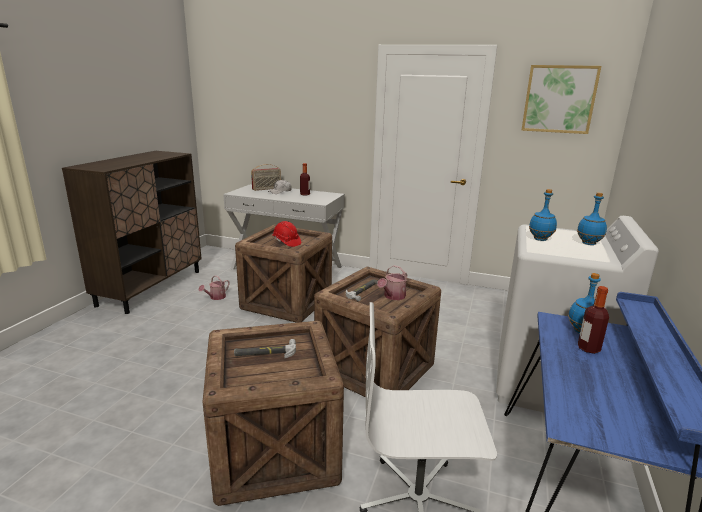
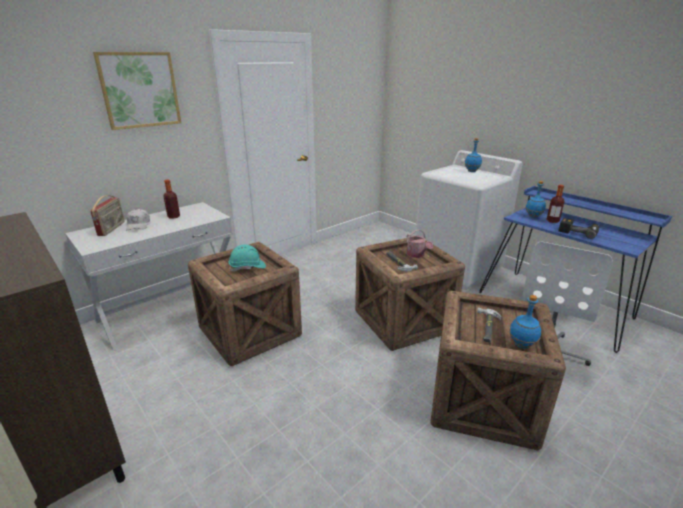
camera: 60 degrees left, 5 degrees up
(216, 297) = (178, 379): watering can -> none
(286, 242) = (247, 267): red hard hat -> turquoise hard hat
(539, 239) = (458, 177): blue bottle -> blue bottle (521, 345)
(559, 99) = (352, 78): picture -> picture (140, 90)
(574, 373) = (578, 232): none -> power drill

